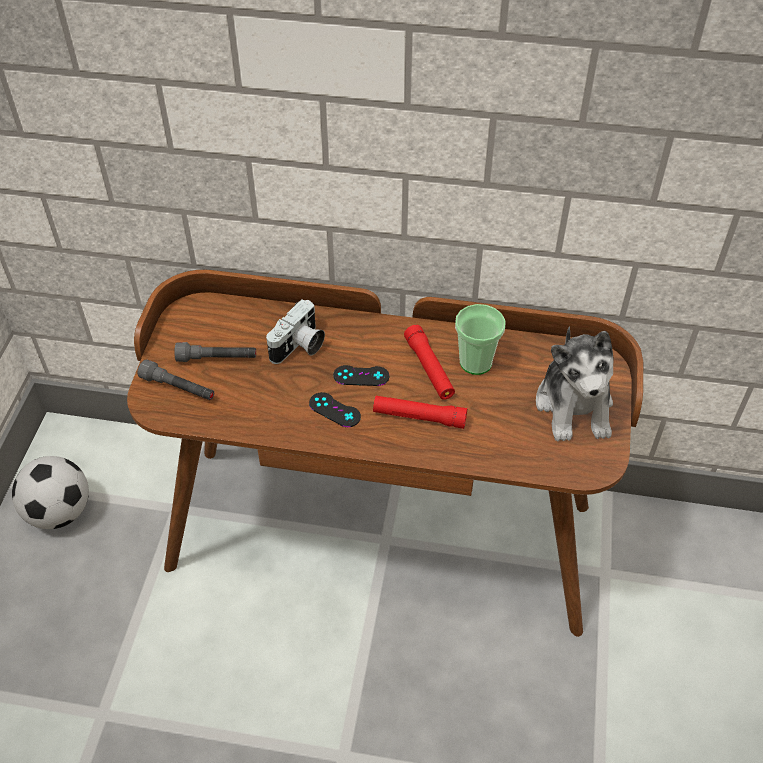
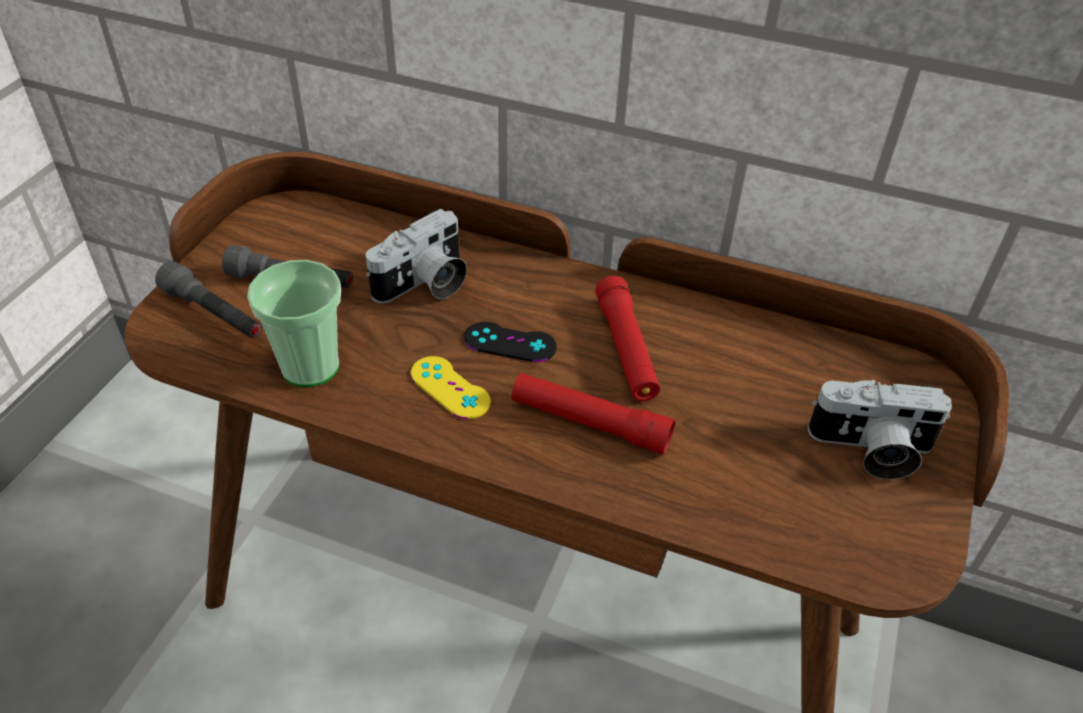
camera: 10 degrees right, 5 degrees down
(59, 512) = (95, 494): football -> none
(334, 410) = (450, 388): black game controller -> yellow game controller
(475, 362) = (707, 352): cup -> cup (310, 366)
(574, 406) = (870, 450): plush toy -> camera

